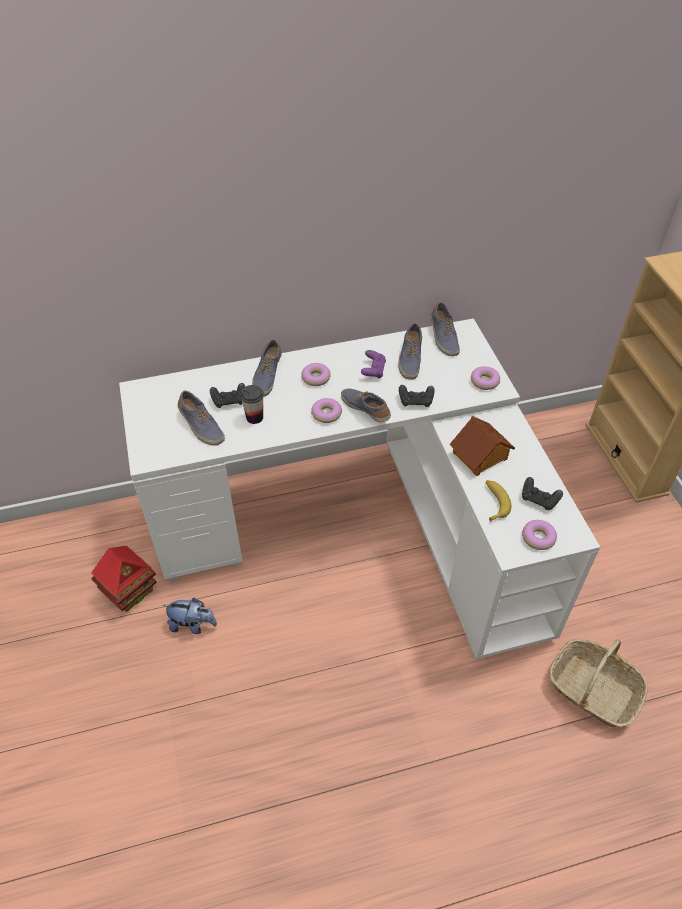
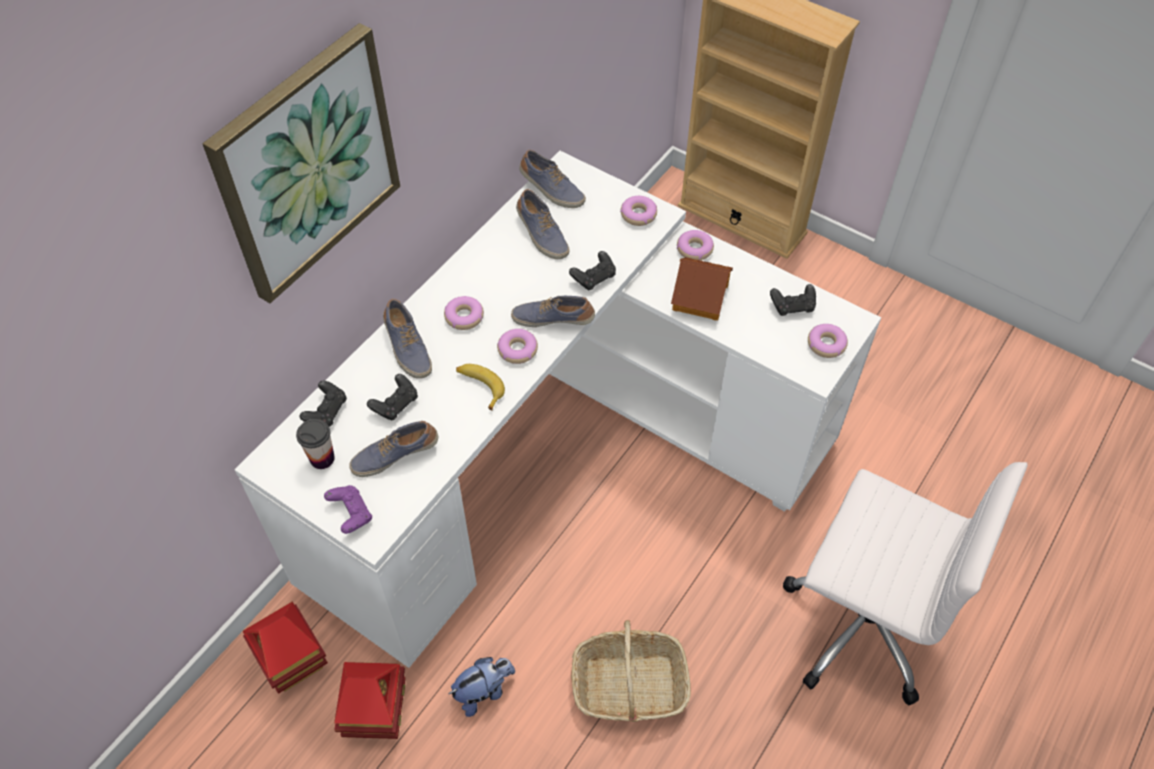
camera: 40 degrees left, 5 degrees up
(118, 534) = (293, 661): none -> toy house
(191, 382) = (326, 411): none -> black game controller
(201, 426) = (395, 455): shoe -> shoe turned 150 degrees clockwise
(227, 206) = (307, 164): none -> picture
(254, 417) = (444, 404): cup -> cup (322, 458)
(373, 370) = (516, 270): purple game controller -> purple game controller (351, 514)
(460, 769) = (860, 621): none -> white office chair
(494, 502) = (758, 336): banana -> banana (479, 387)
(506, 425) = (694, 249): none -> donut
(592, 690) = (899, 464): basket -> basket (629, 686)

